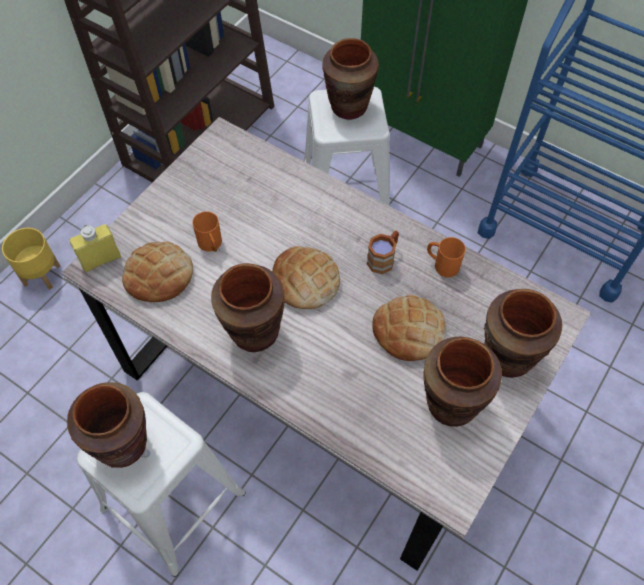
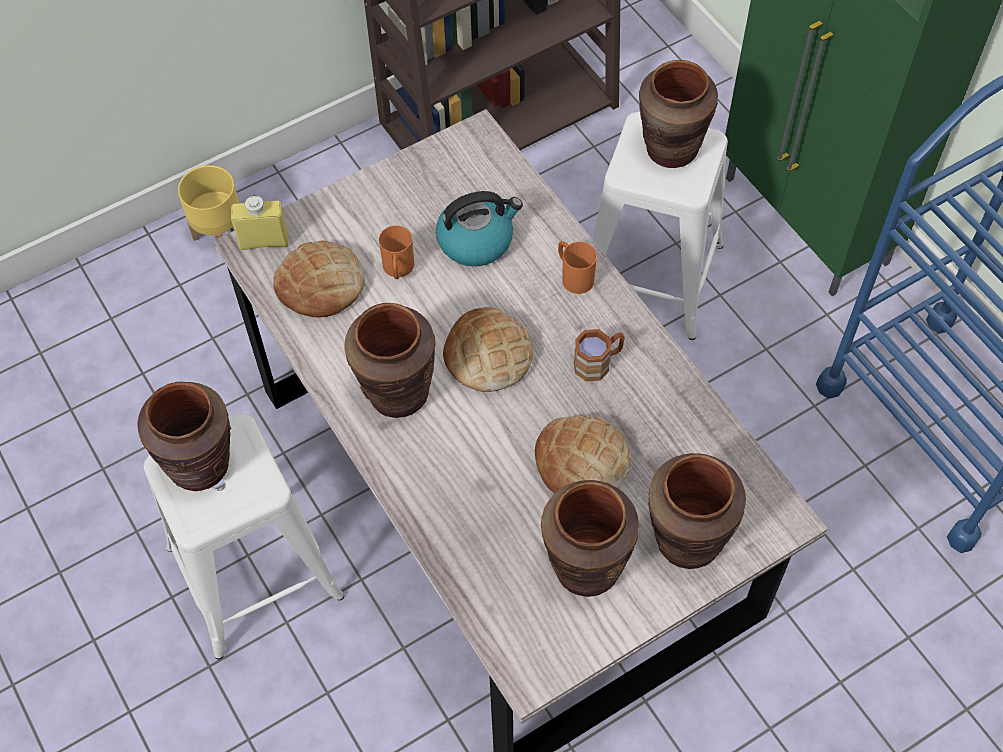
camera: 25 degrees right, 0 degrees up
(257, 205) = (476, 240): none -> kettle
(441, 265) = (667, 398): orange mug -> orange mug (573, 276)

